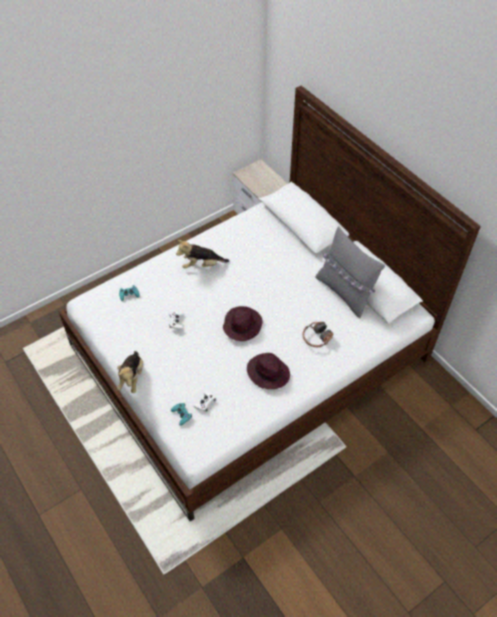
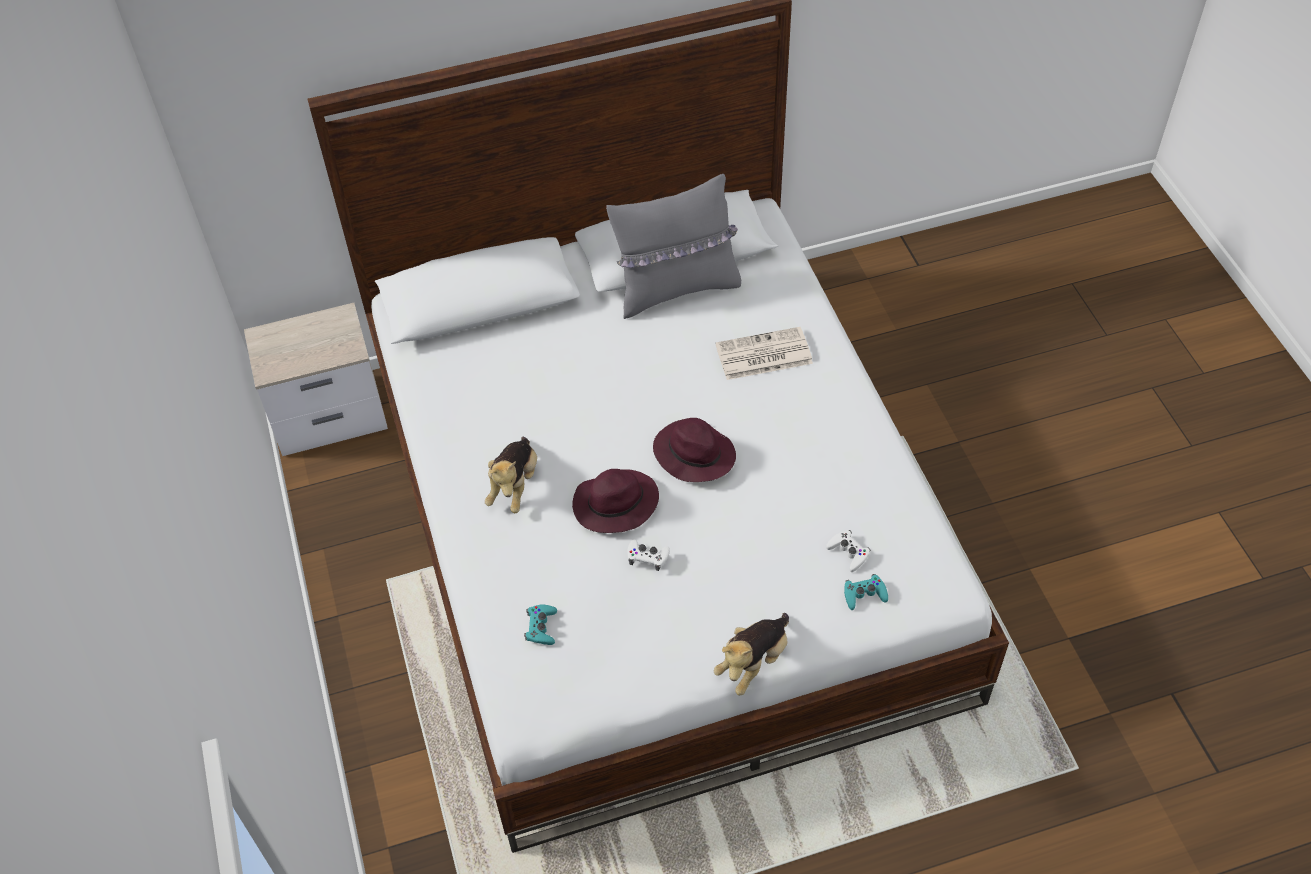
camera: 70 degrees left, 0 degrees up
(132, 377) = (753, 662): plush toy -> plush toy turned 105 degrees clockwise
(267, 372) = (813, 443): purple hat -> purple hat (614, 505)
(316, 338) = (762, 355): headphones -> newspaper

